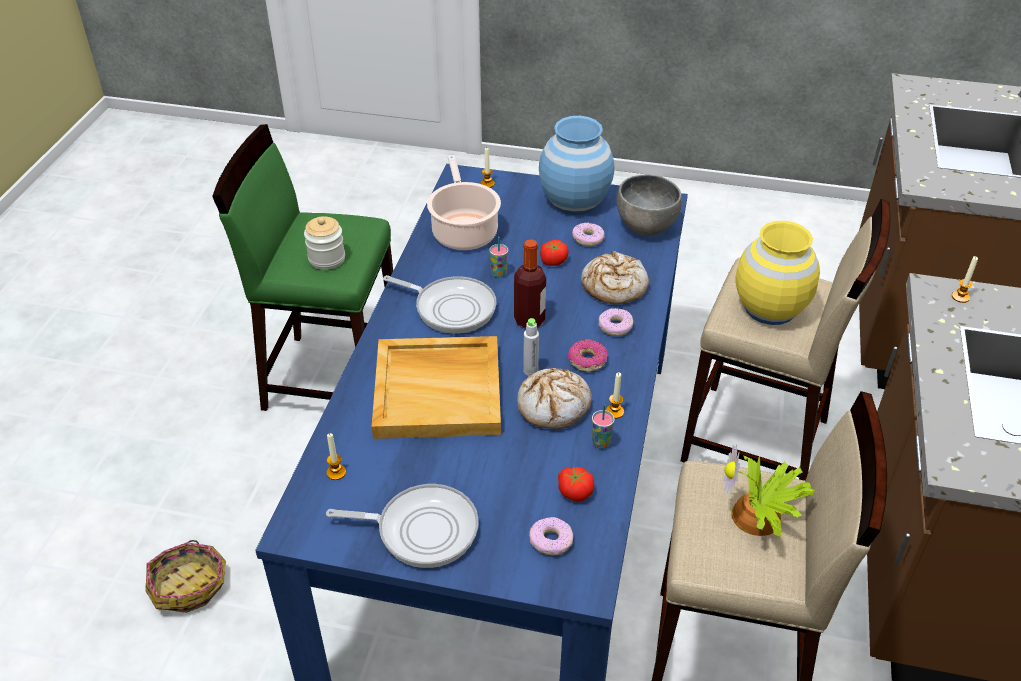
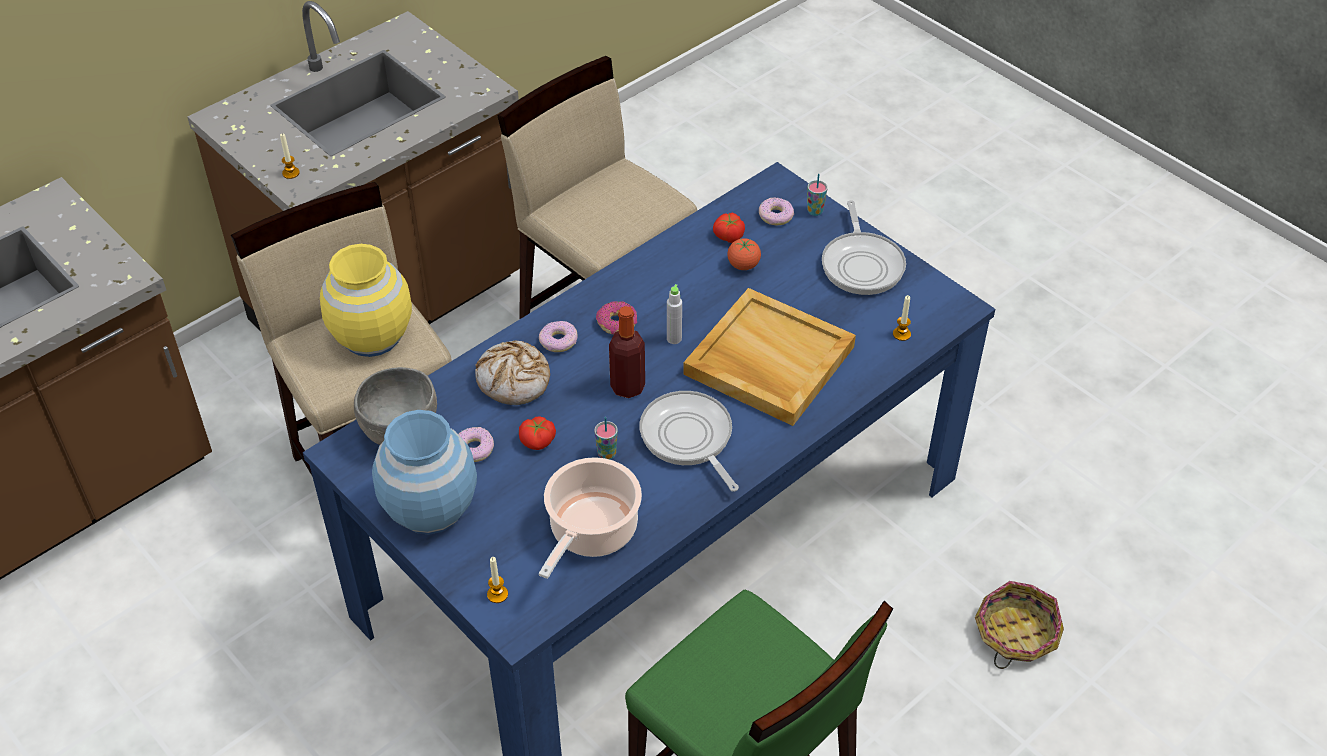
camera: 145 degrees left, 5 degrees up
(327, 259) = (749, 646): jar -> none
(421, 529) = (862, 264): frying pan -> frying pan turned 135 degrees counterclockwise
(533, 467) = (743, 265): none -> tomato
(554, 405) = (683, 301): bread -> none
(601, 443) = (676, 257): cup -> cup (815, 211)
(614, 412) = (640, 273): candle -> none
(759, 518) = (598, 201): potted plant -> none

